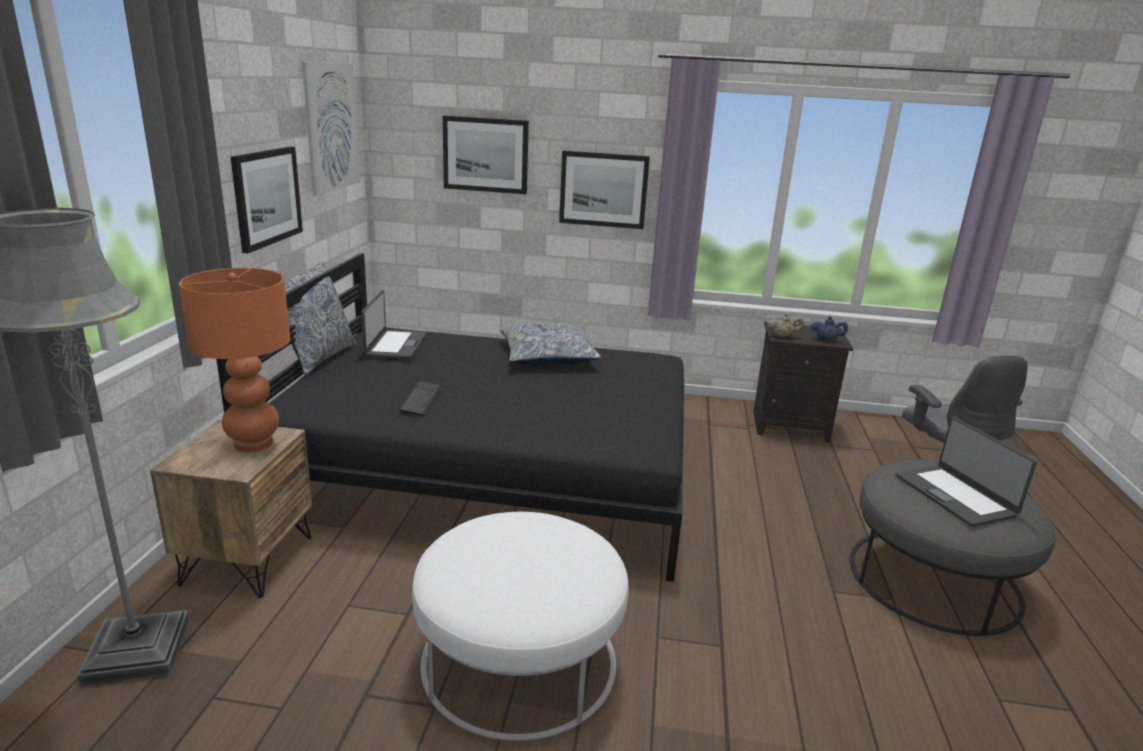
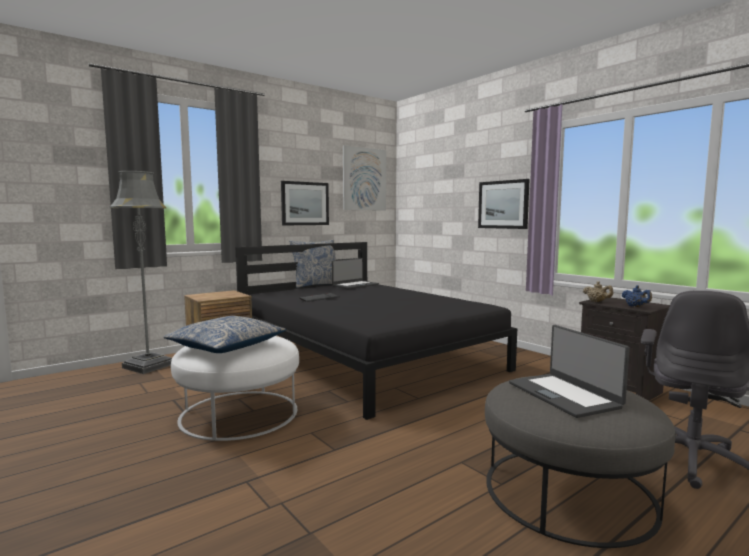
camera: 45 degrees right, 15 degrees down
(254, 443) = (226, 295): orange table lamp -> none
(485, 155) = (444, 190): picture -> none
(548, 356) = (421, 297): pillow -> pillow (226, 346)
(955, 495) = (564, 395): laptop -> laptop turned 45 degrees counterclockwise

